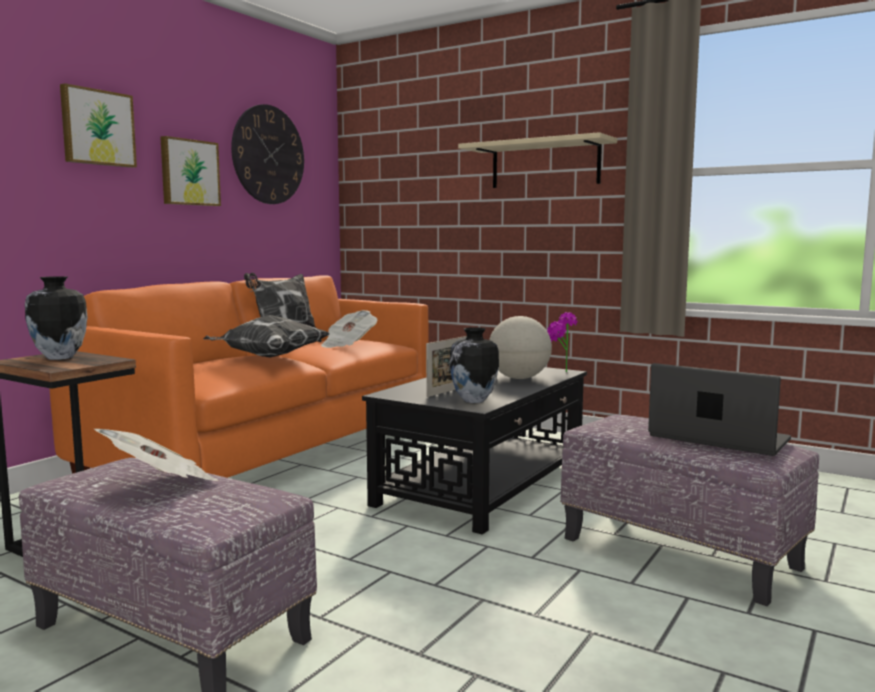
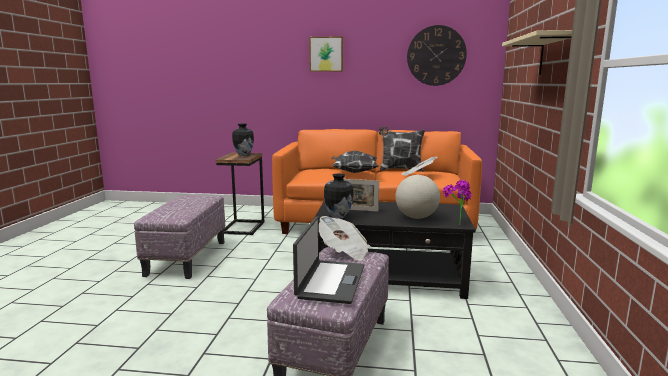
camera: 65 degrees right, 5 degrees up
(161, 484) = (183, 204): newspaper -> newspaper (344, 251)
(189, 172) = (376, 71): picture -> none

